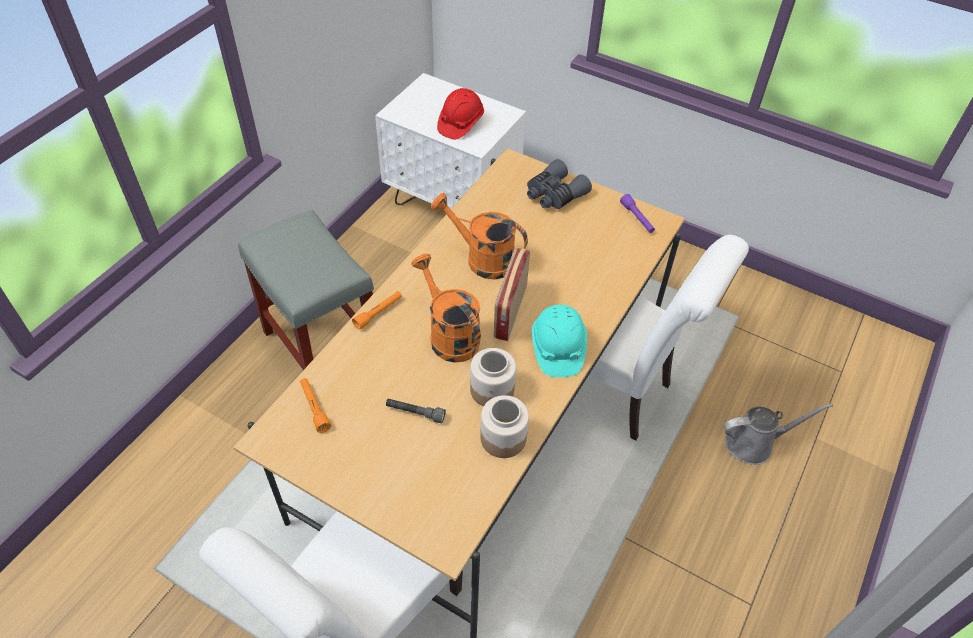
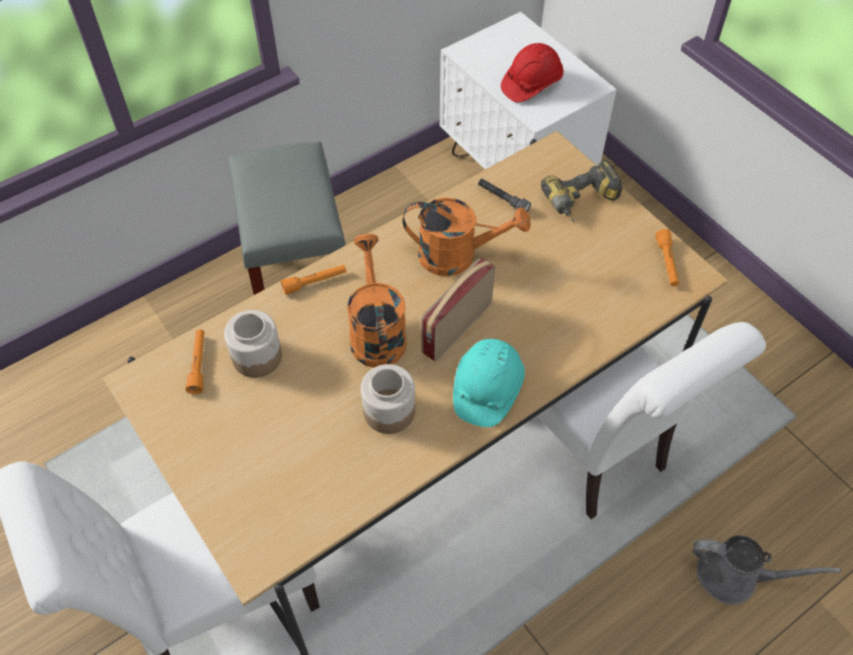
camera: 25 degrees right, 5 degrees up
(415, 413) = (295, 407): grey flashlight -> grey flashlight (502, 200)
(482, 259) = (458, 256): orange watering can -> orange watering can turned 135 degrees clockwise
(503, 437) = (372, 469): jar -> jar (257, 356)
(554, 194) = (582, 203): grey binoculars -> power drill
(637, 218) = (667, 263): purple flashlight -> orange flashlight

